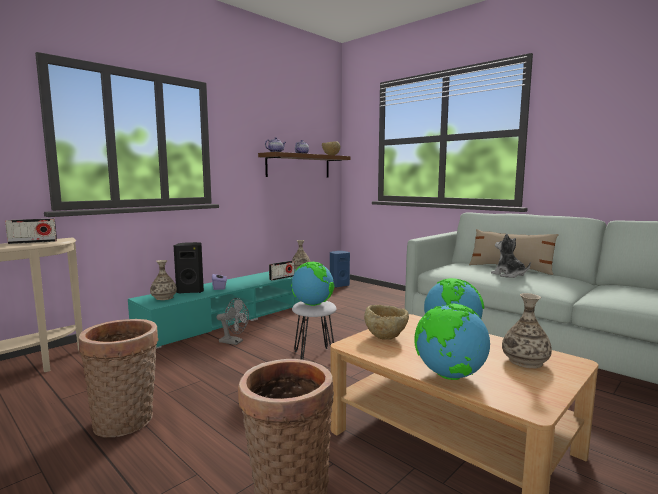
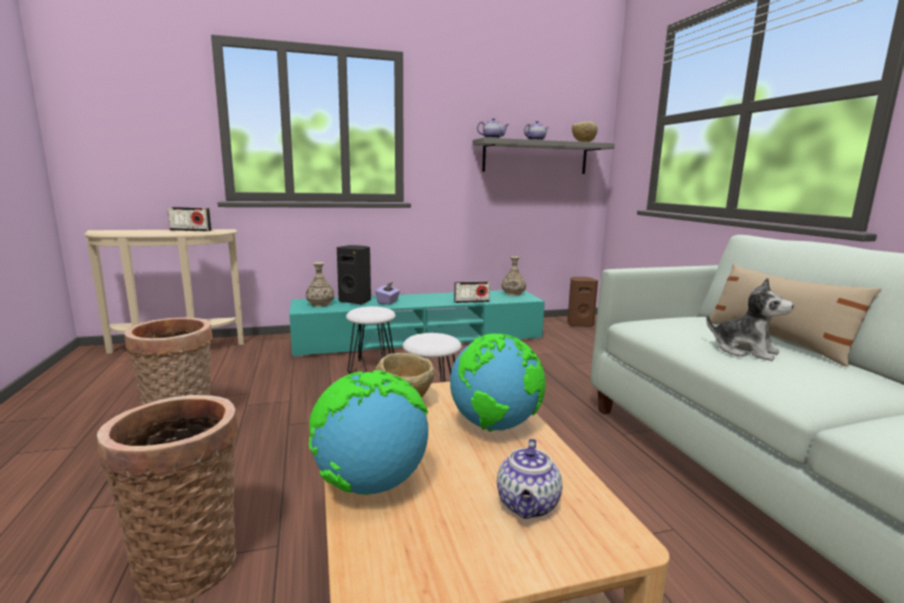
camera: 30 degrees right, 5 degrees up
(234, 342) = (372, 368): grey fan -> white stool
(298, 166) = (535, 157): brown shelf -> grey shelf
(312, 304) = (427, 339): globe -> none
(339, 285) = (579, 324): blue speaker -> brown speaker
(509, 275) = (744, 351): plush toy -> plush toy turned 135 degrees clockwise
(525, 362) = (528, 505): vase -> teapot

